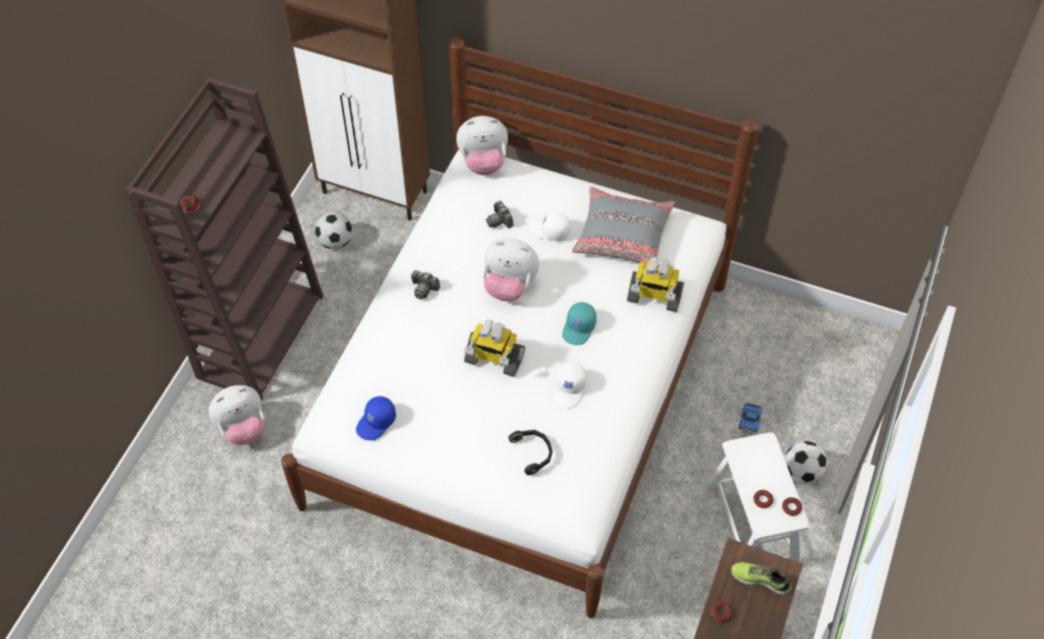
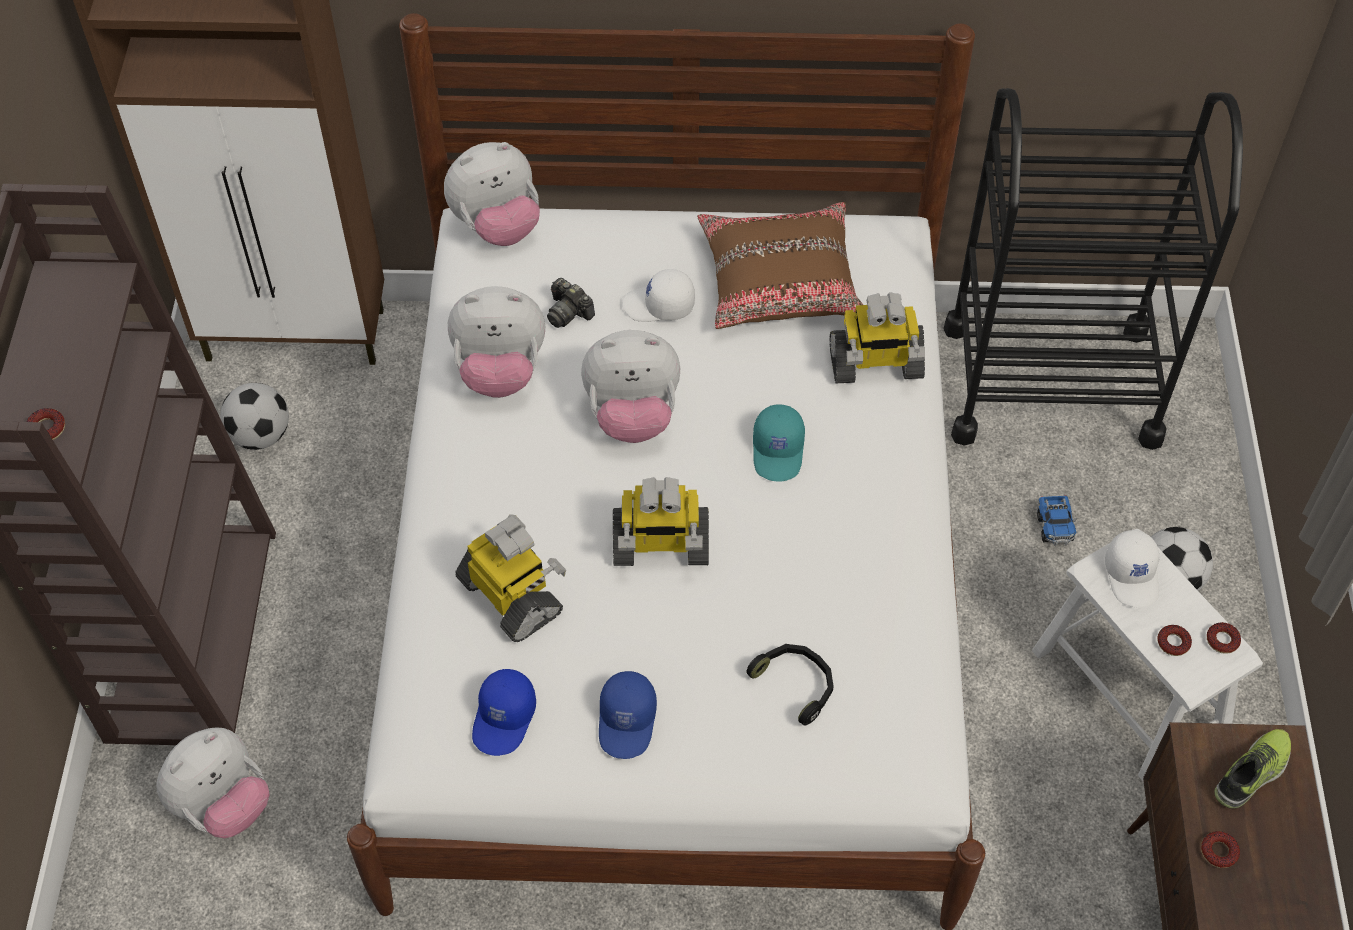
camera: 20 degrees left, 0 degrees up
(406, 362) = (512, 596): none -> toy robot
(424, 289) = (489, 462): camera -> none
(438, 444) = (628, 721): none -> blue cap
(450, 242) = (500, 371): none -> plush toy
(570, 389) = (809, 556): white cap -> white cap (1133, 576)
(623, 235) = (780, 279): grey pillow -> brown pillow
(760, 579) = (1253, 773): shoe -> shoe turned 135 degrees clockwise
(785, 340) = (1050, 383): none -> black cart

